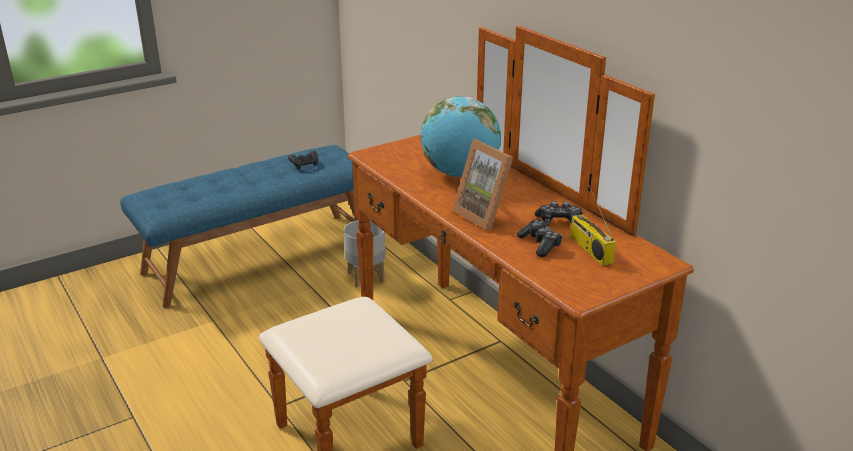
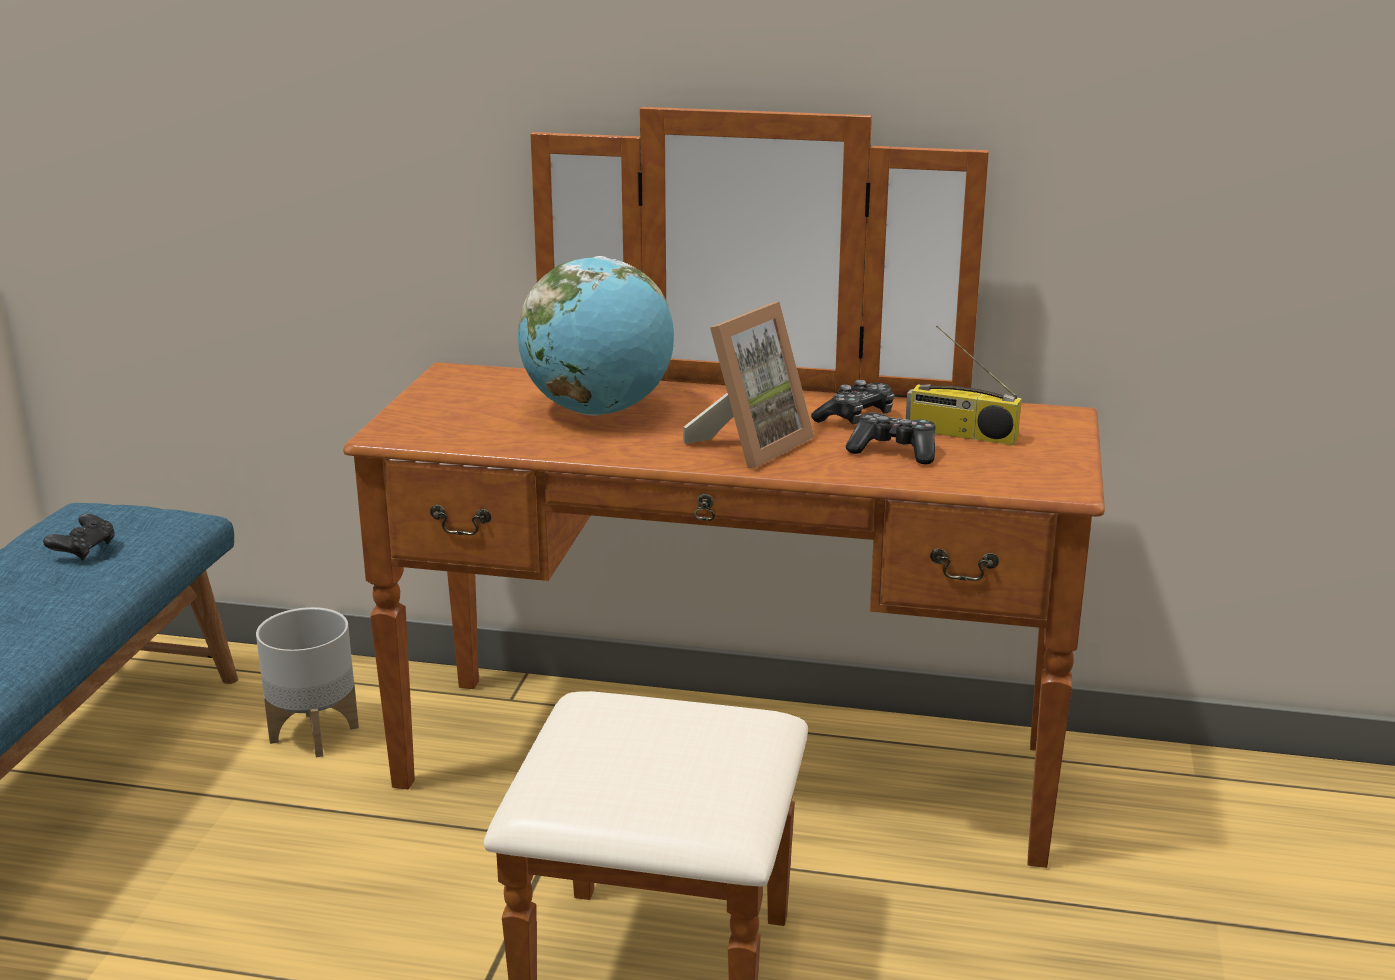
camera: 45 degrees left, 5 degrees down
(486, 215) = (750, 445): picture frame -> picture frame turned 60 degrees counterclockwise

